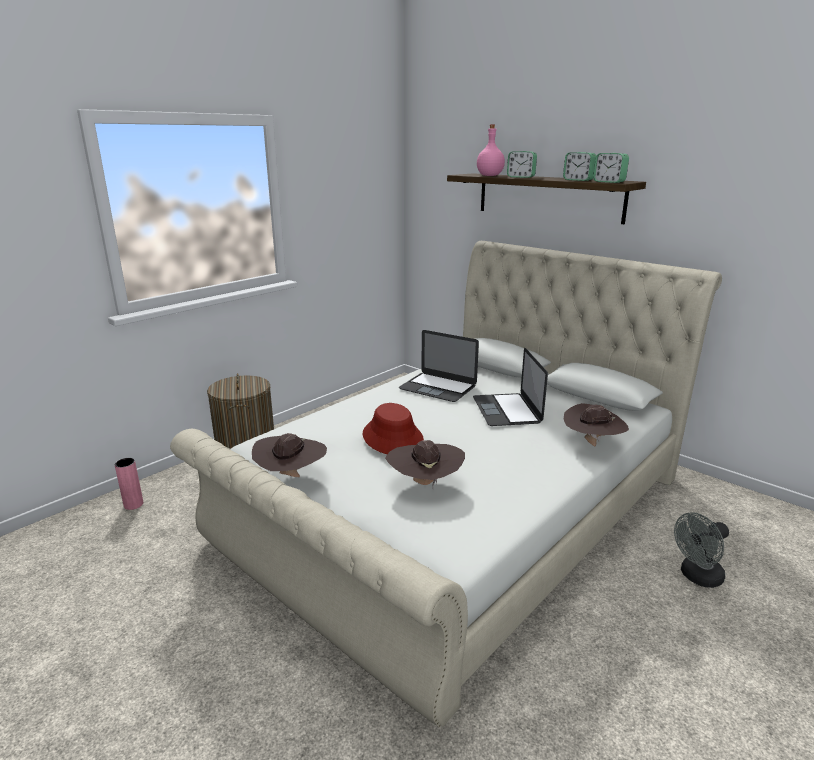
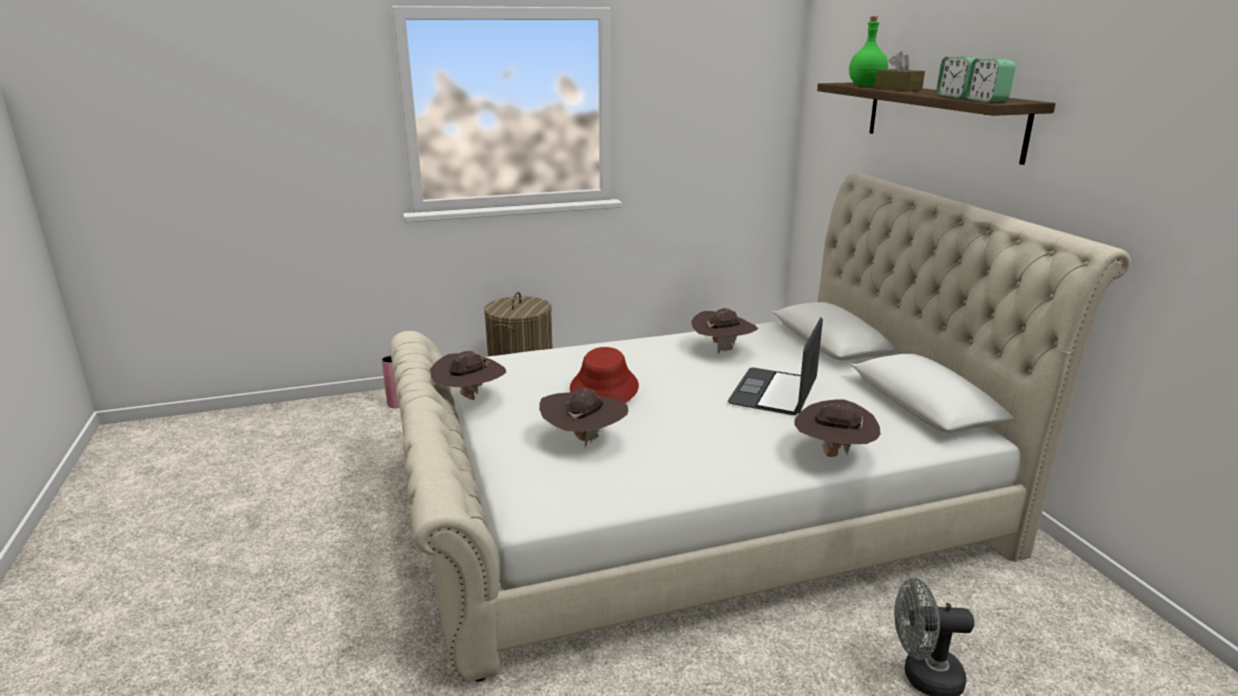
camera: 30 degrees right, 0 degrees up
(438, 387) = (723, 350): laptop -> brown hat
(489, 175) = (865, 86): pink bottle -> green bottle
(521, 177) = (898, 89): alarm clock -> brown tissue box

